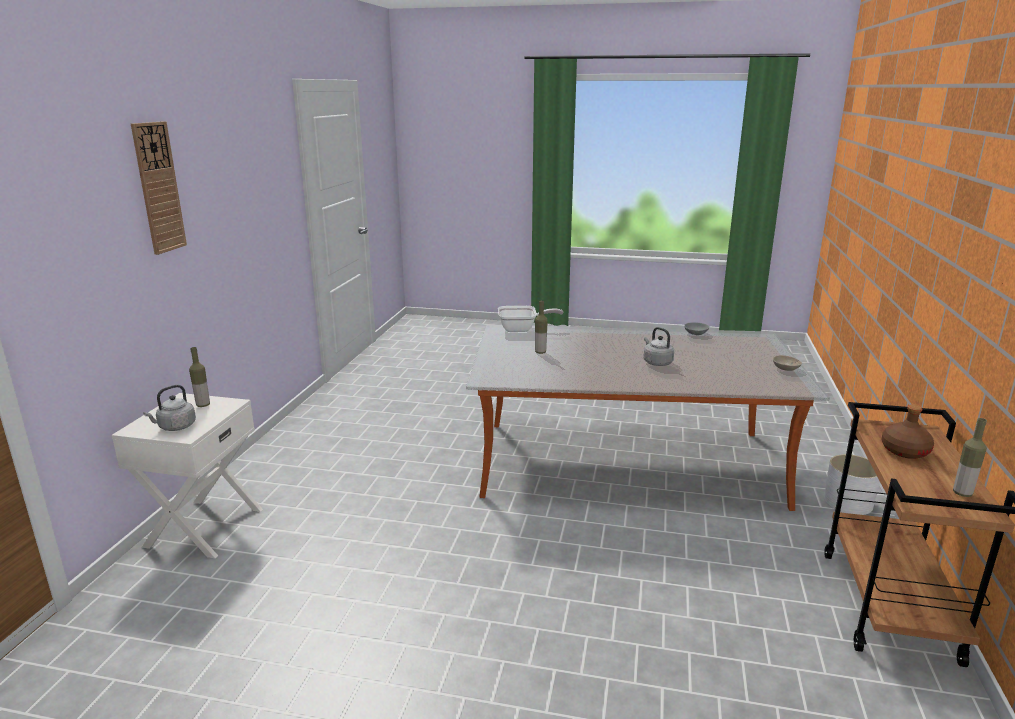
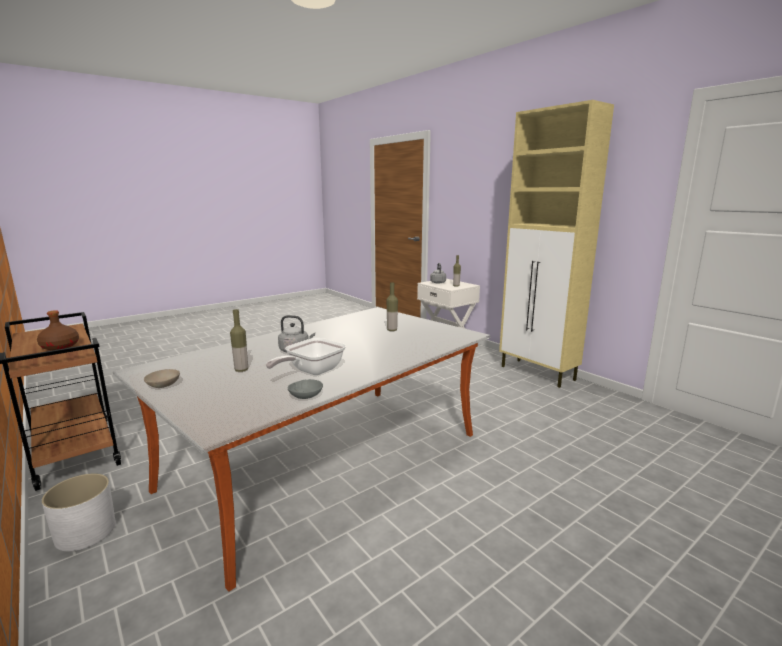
camera: 130 degrees right, 5 degrees down
(158, 188) = (503, 178): wall clock -> none
(298, 431) = (538, 373): none -> beige cabinet
(522, 329) = (455, 339): frying pan -> frying pan (311, 371)
(962, 493) = (34, 337): bottle -> bottle (241, 370)

